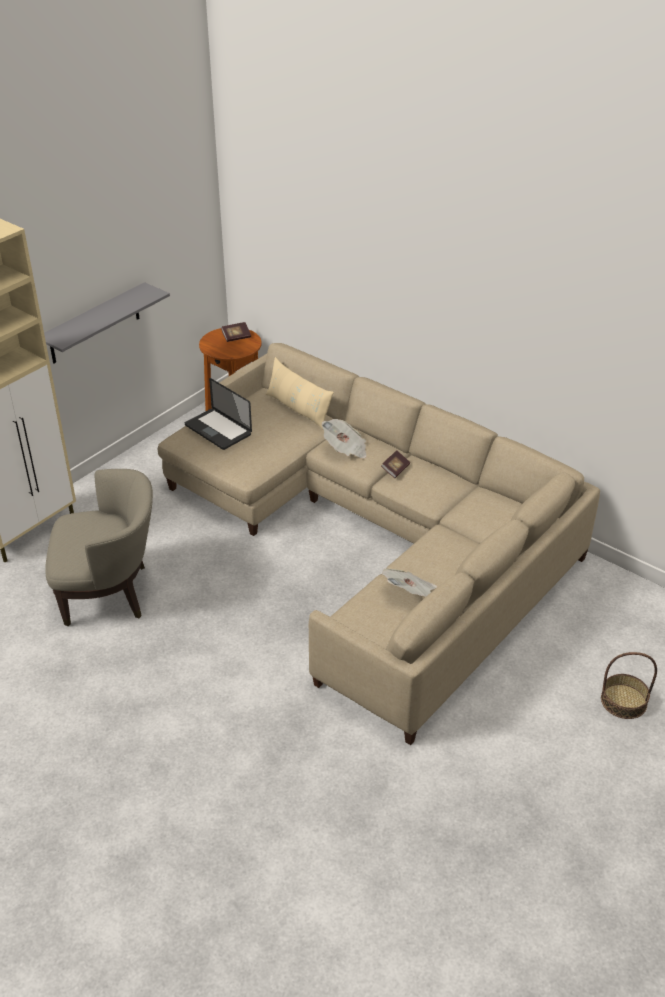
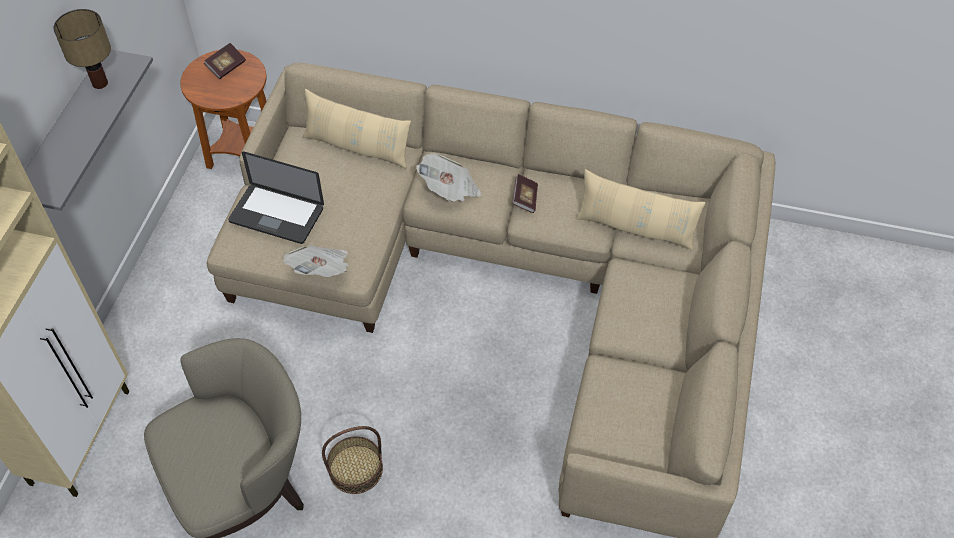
camera: 25 degrees left, 15 degrees up
(128, 298) = (99, 83): none -> table lamp
(410, 593) = (642, 372): newspaper -> newspaper (321, 270)
(466, 509) = (635, 228): none -> beige pillow
(623, 701) = (885, 396): basket -> basket (356, 469)

